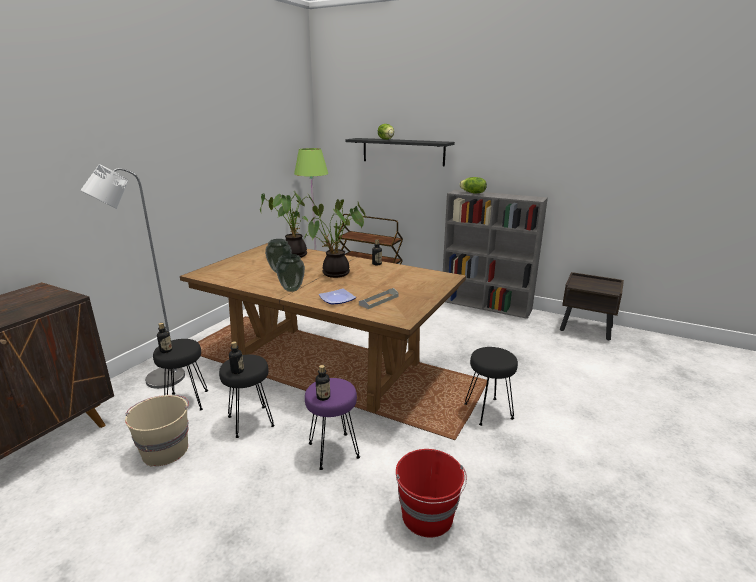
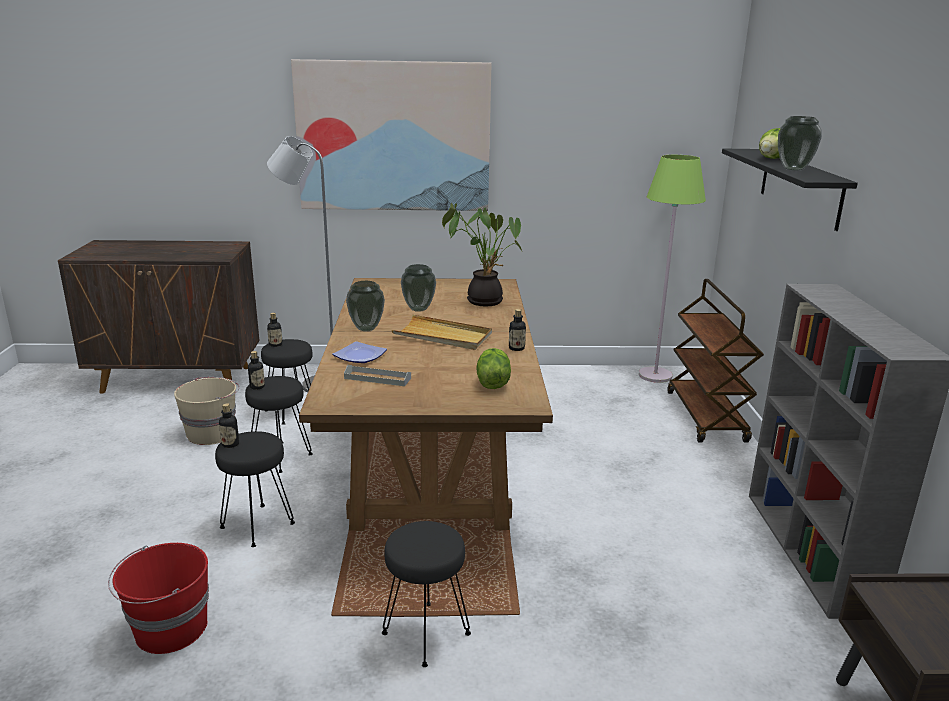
camera: 60 degrees right, 0 degrees up
(150, 157) = (393, 137): none -> picture
(333, 451) = (257, 525): purple stool -> black stool
(335, 274) = (443, 336): potted plant -> beige tray
(417, 141) = (794, 169): none -> vase
(473, 193) = (831, 299): lettuce -> lettuce (492, 383)

